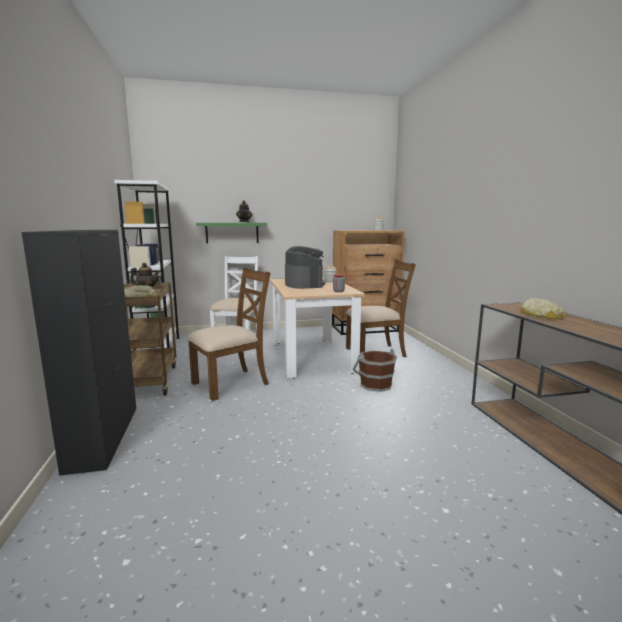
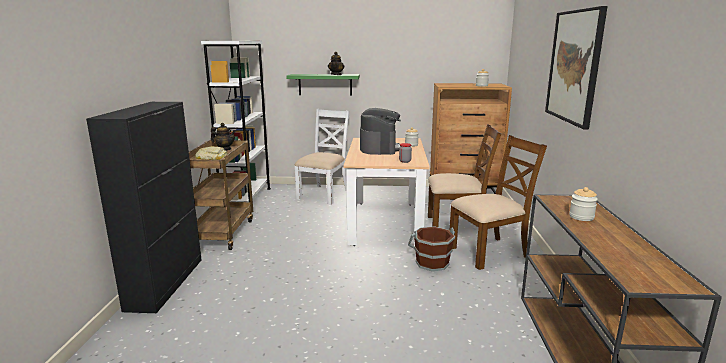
camera: 15 degrees right, 5 degrees up
(231, 383) = (293, 244): brown chair -> brown chair (489, 252)
(485, 198) = (574, 66): none -> picture
(541, 315) = (581, 217): bread -> jar

